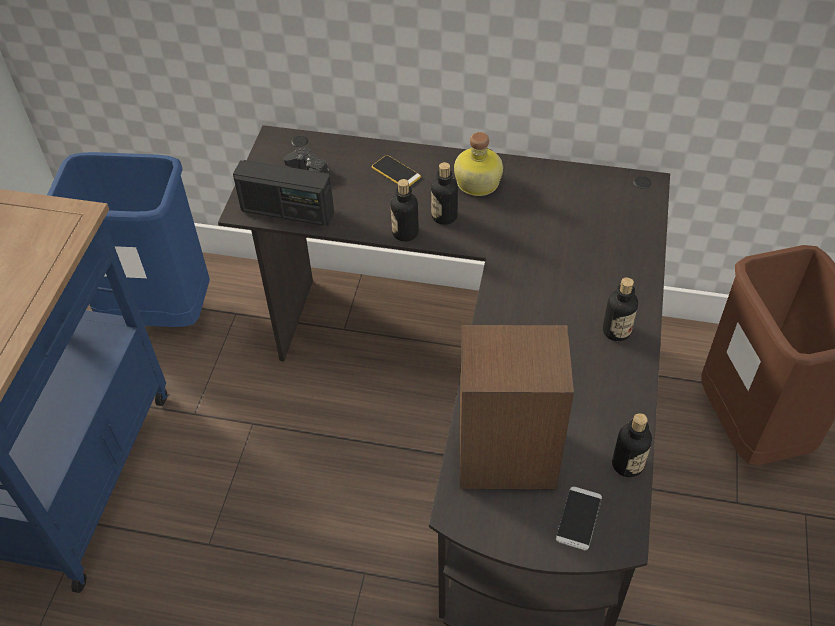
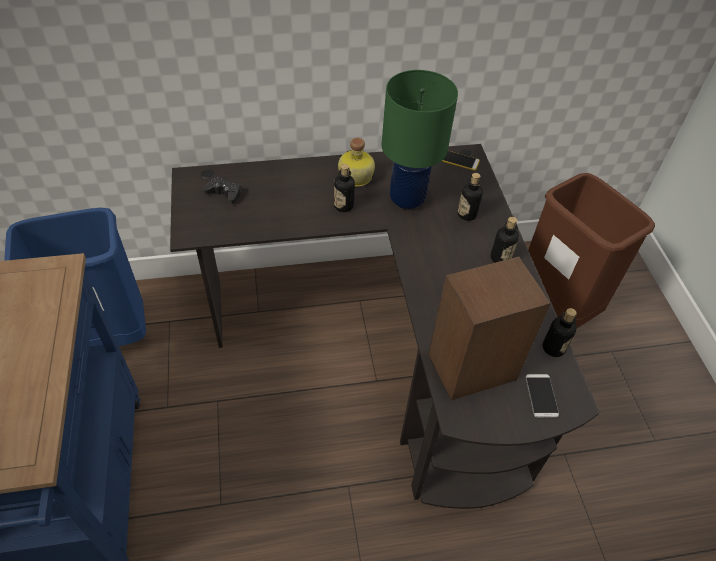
camera: 25 degrees left, 0 degrees up
(287, 211) = (223, 229): radio -> none
(396, 172) = (293, 182): phone -> phone (460, 161)
(405, 233) = (321, 224): bottle -> bottle (467, 214)
(529, 226) = (406, 199): none -> green table lamp

